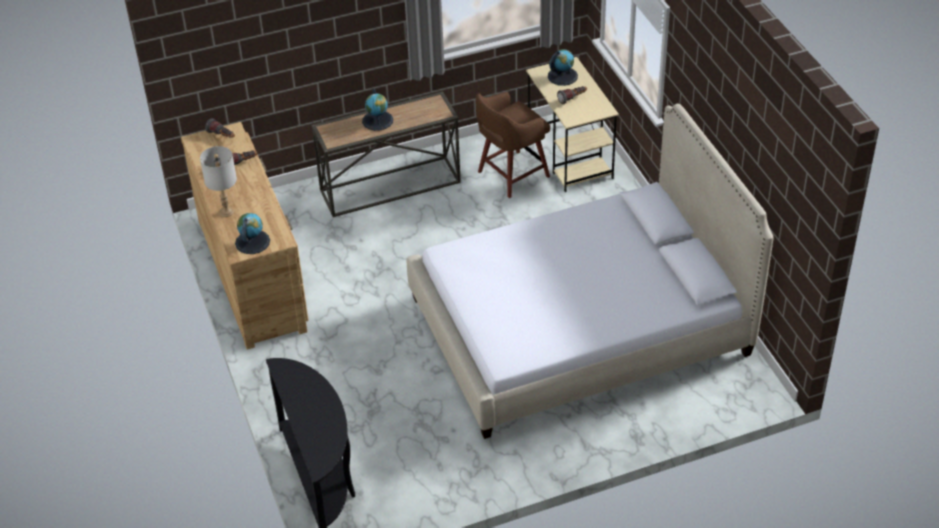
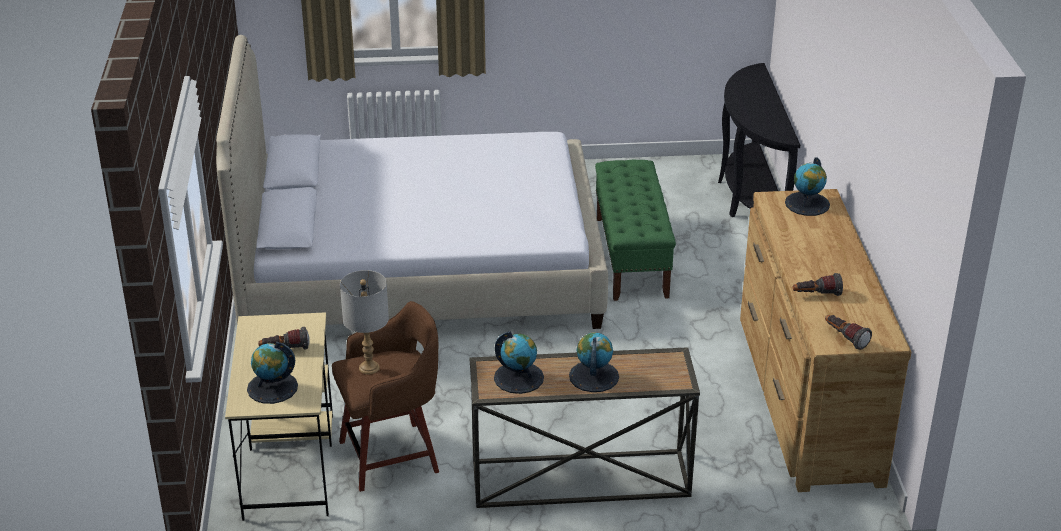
camera: 165 degrees left, 10 degrees down
(226, 212) = (840, 241): grey table lamp -> grey table lamp (369, 368)
(411, 377) = (631, 256): none -> green bench
(422, 111) = (519, 377): none -> globe

